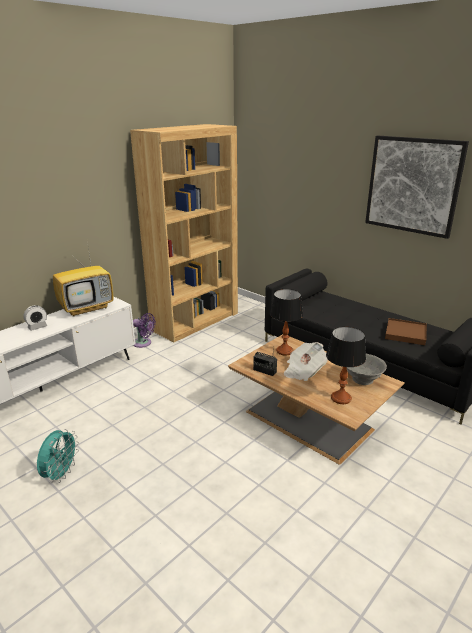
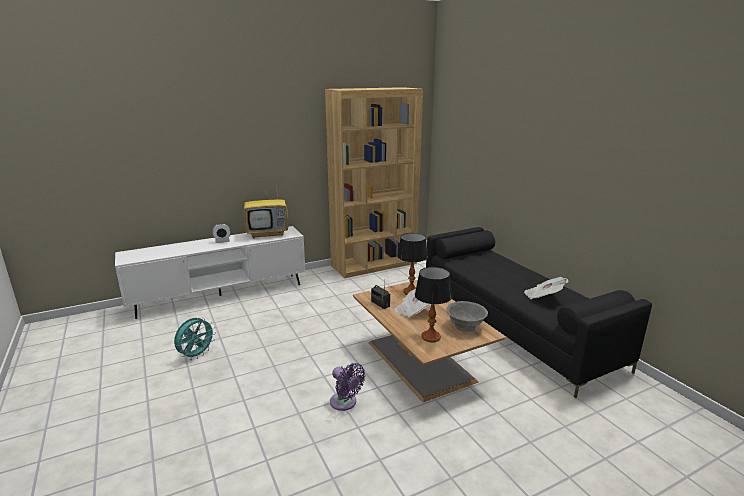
camera: 20 degrees right, 5 degrees down
(143, 343) = (319, 275): purple fan -> purple fan (345, 403)
(405, 333) = (543, 297): brown tray -> newspaper
(412, 185) = (571, 148): picture -> none

